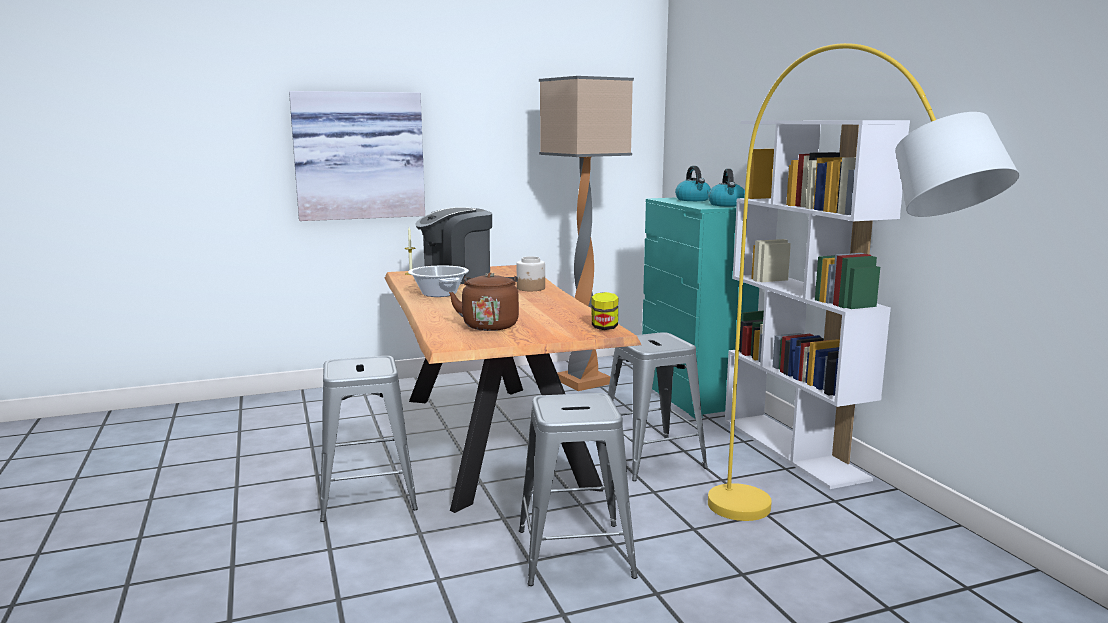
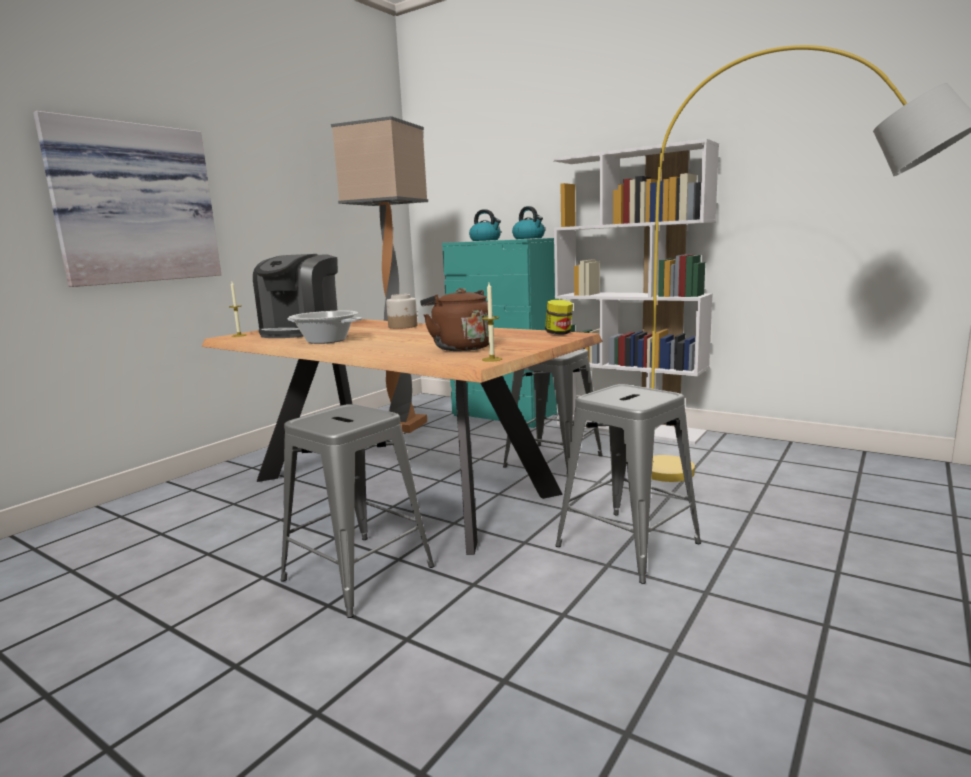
camera: 35 degrees left, 0 degrees up
(469, 344) = (492, 359): none -> candle

